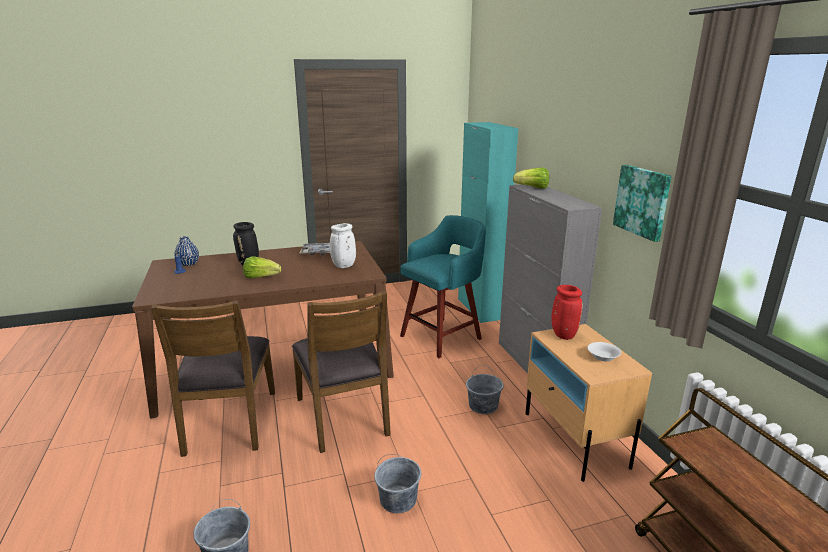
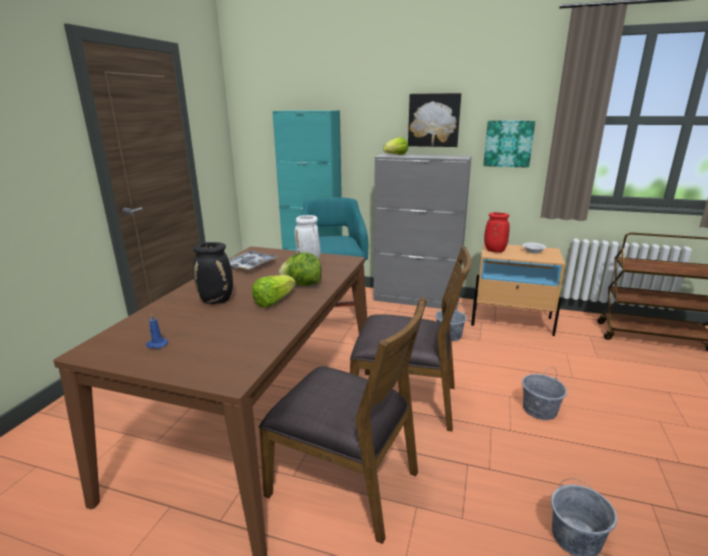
camera: 55 degrees left, 0 degrees up
(188, 264) = (135, 335): blue vase -> none
(299, 276) = (302, 284): none -> lettuce
(583, 153) = (434, 120): none -> picture

